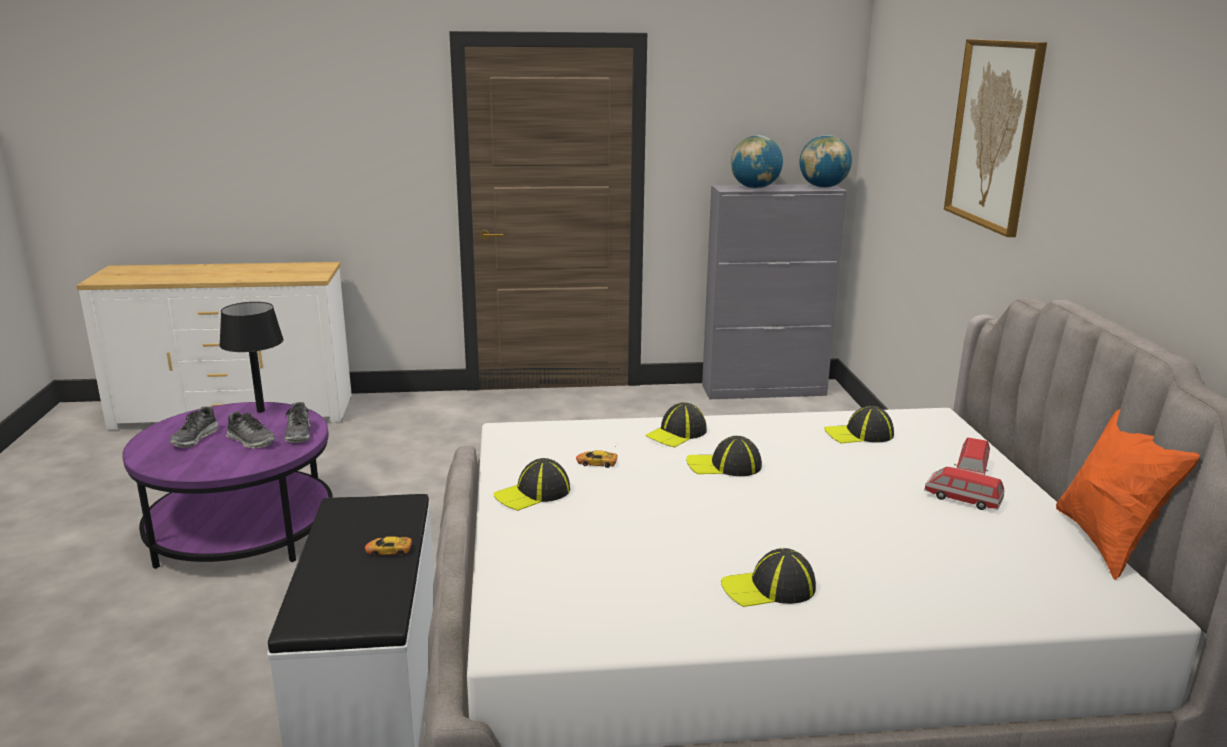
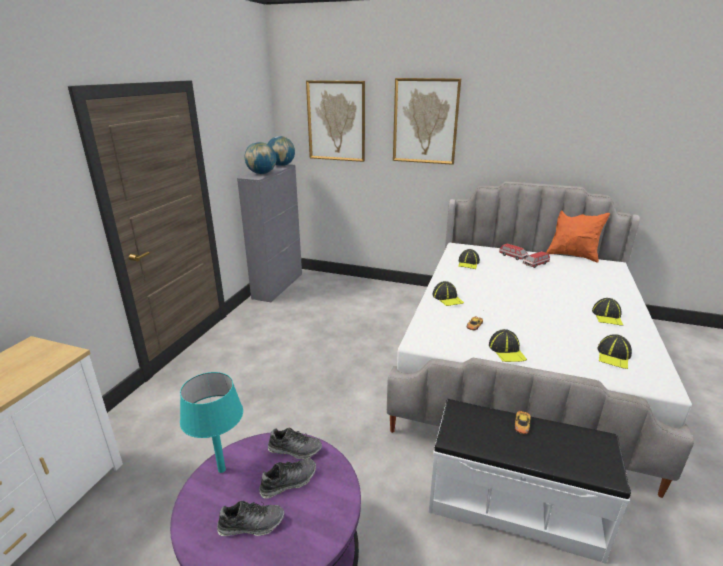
camera: 65 degrees left, 5 degrees up
(195, 438) = (251, 524): shoe -> shoe turned 45 degrees counterclockwise
(260, 411) = (221, 470): black table lamp -> turquoise table lamp
(724, 466) = (490, 297): cap -> cap (613, 356)
(908, 120) = (336, 121): none -> picture

